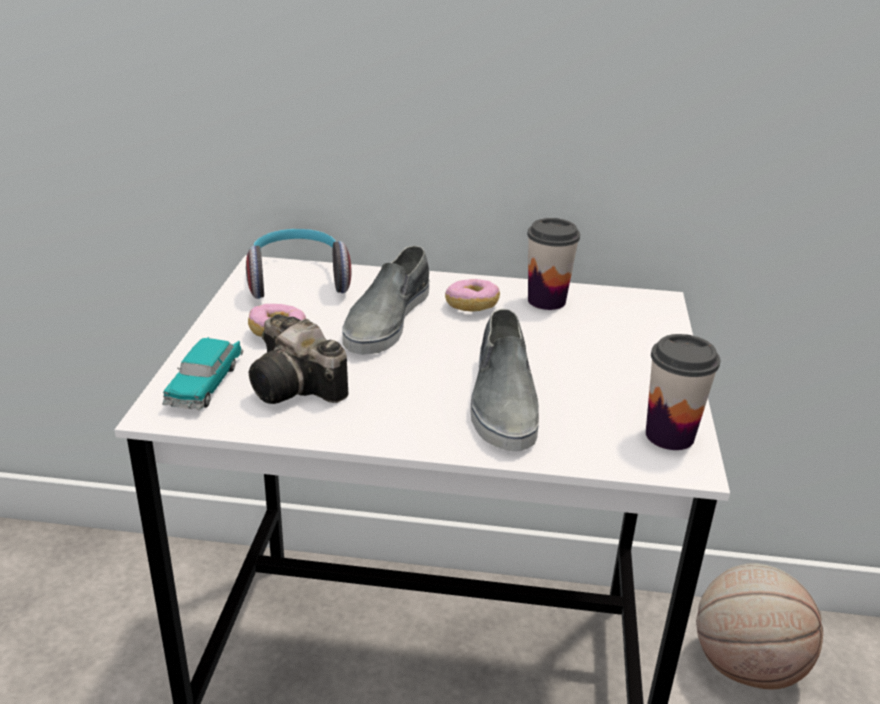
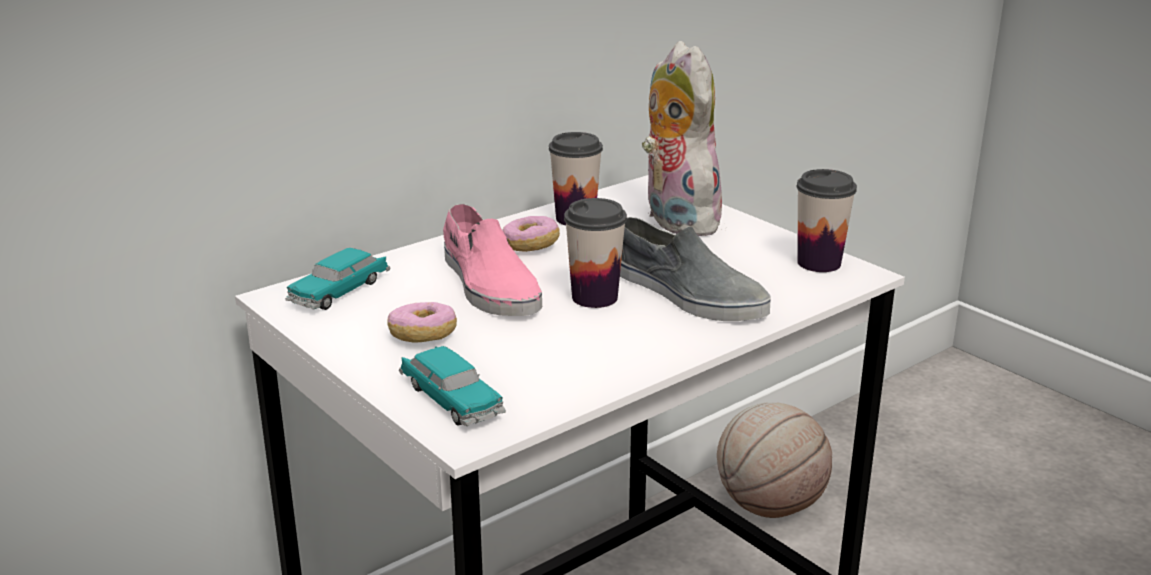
camera: 45 degrees left, 5 degrees down
(297, 279) = (339, 291): headphones -> toy car
(298, 388) = (533, 361): camera -> none
(386, 319) = (488, 284): grey shoe -> pink shoe
(432, 366) = (594, 297): none -> cup
(621, 338) = (675, 220): none -> plush toy

